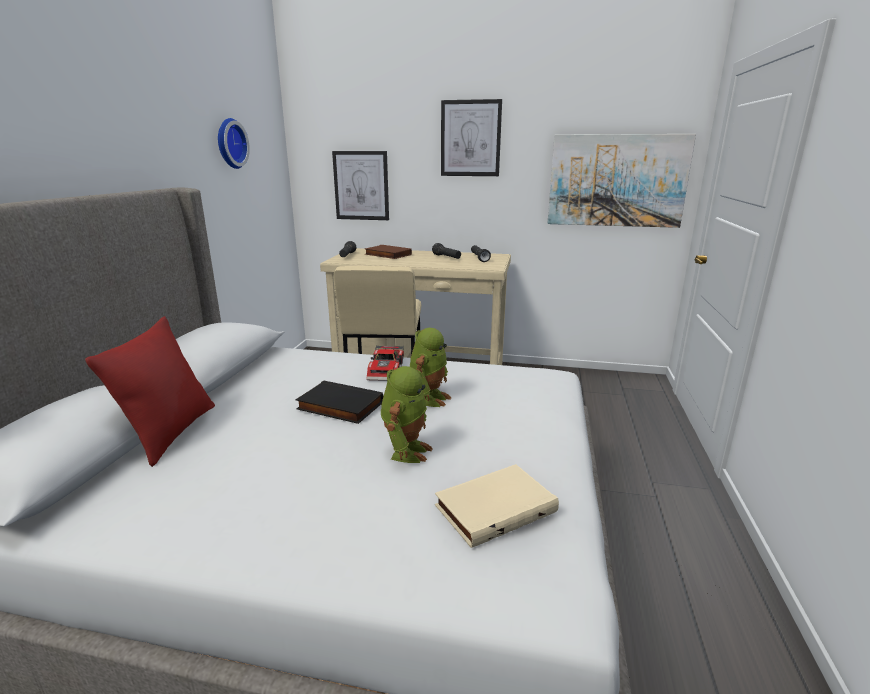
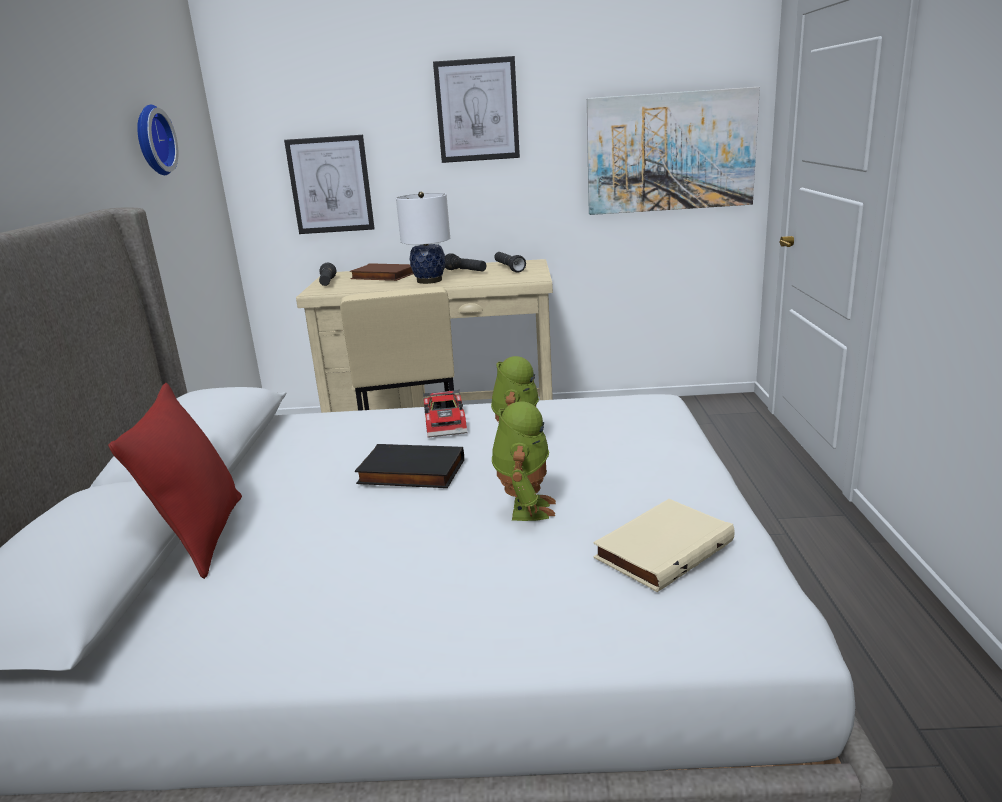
camera: 10 degrees left, 0 degrees up
(417, 261) = (429, 280): none -> white table lamp

